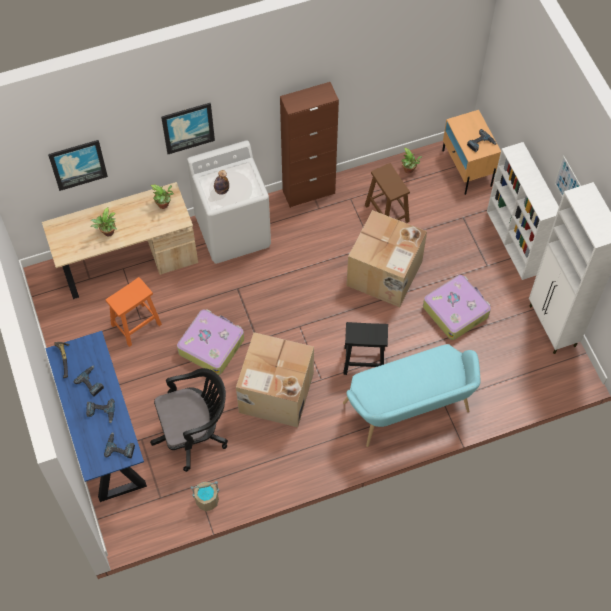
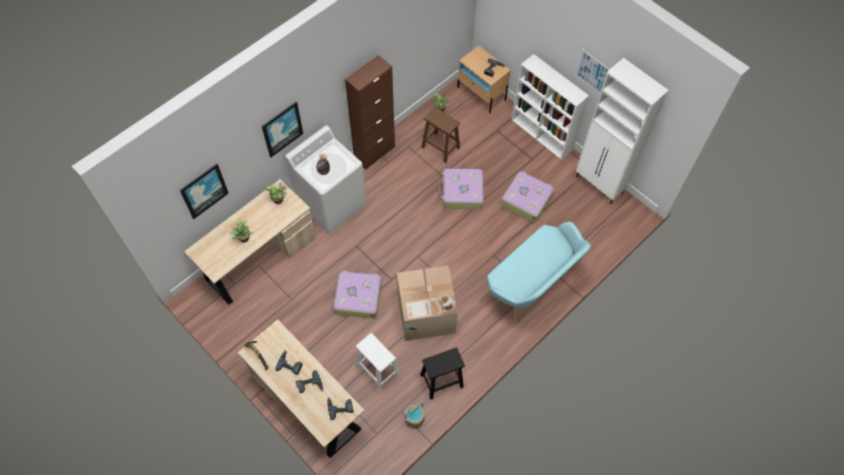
camera: 25 degrees left, 0 degrees up
(104, 435) = (307, 402): blue desk -> beige desk
(135, 325) = (290, 305): orange stool -> none
(194, 433) = (378, 371): black office chair -> white stool
(363, 361) = (478, 263): black stool -> black stool (441, 381)
(385, 274) = (462, 193): cardboard box -> suitcase

